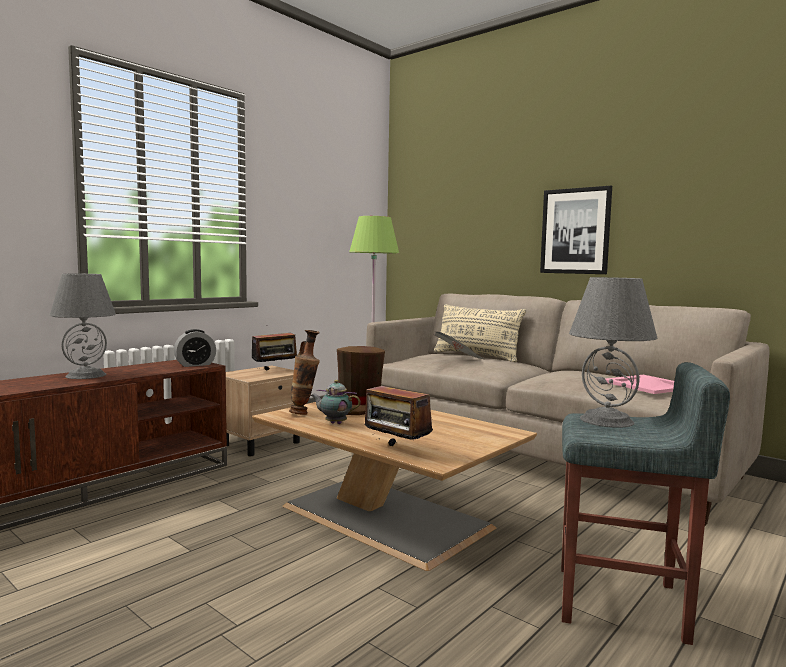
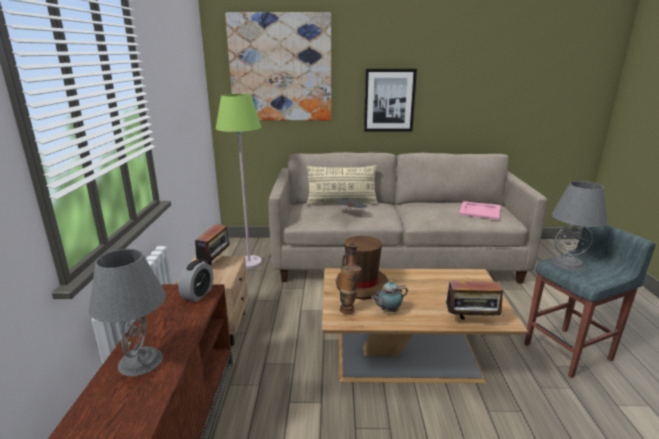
camera: 40 degrees left, 15 degrees up
(453, 197) = (280, 68): none -> picture

